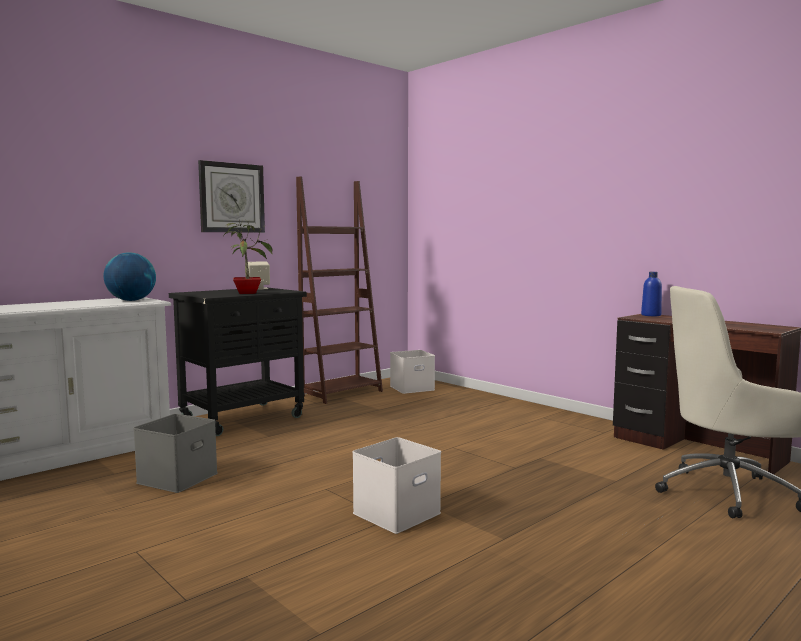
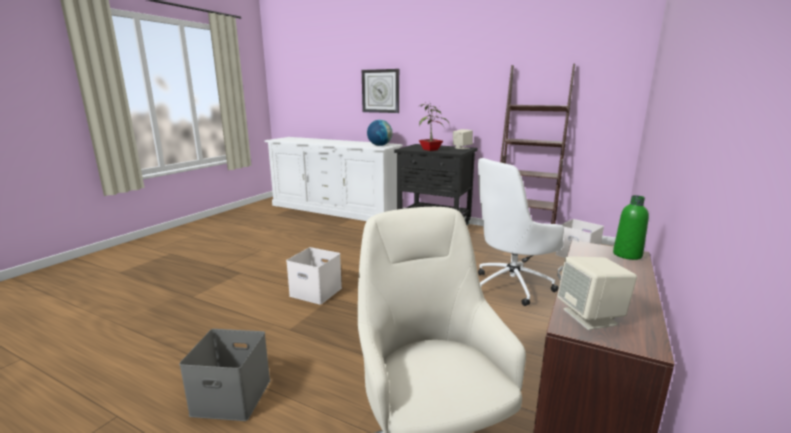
camera: 70 degrees right, 10 degrees up
(177, 477) = (339, 236): grey storage box -> grey storage box (234, 396)
(231, 198) = (460, 85): wall clock -> wall clock (380, 91)
(461, 421) = (511, 286): none -> white office chair
(651, 315) = (627, 255): blue bottle -> green bottle
(757, 328) = (590, 317): none -> beige speaker

